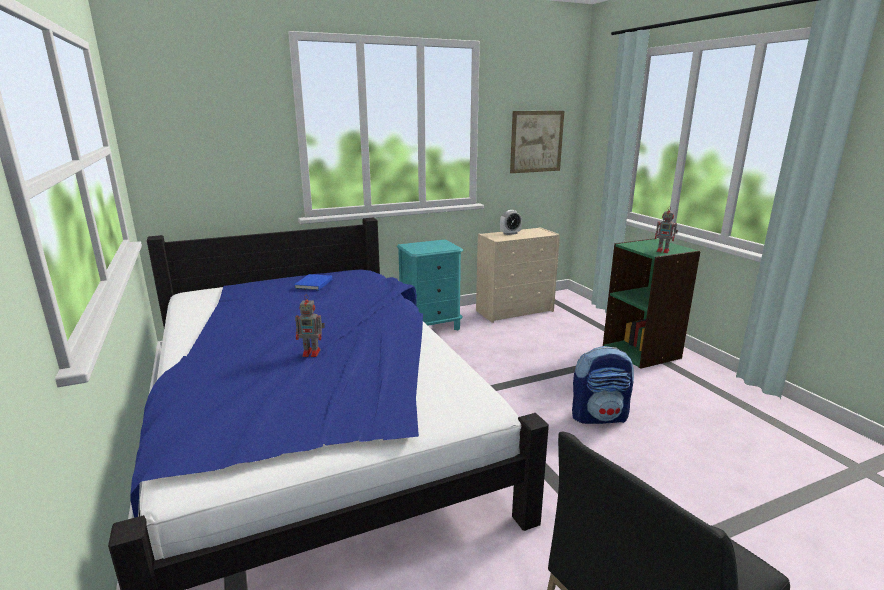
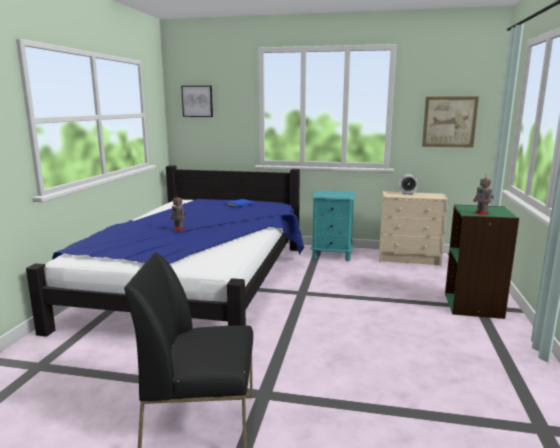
camera: 35 degrees right, 5 degrees down
(184, 119) = (197, 101): none -> picture
(599, 416) = (367, 328): backpack -> none

